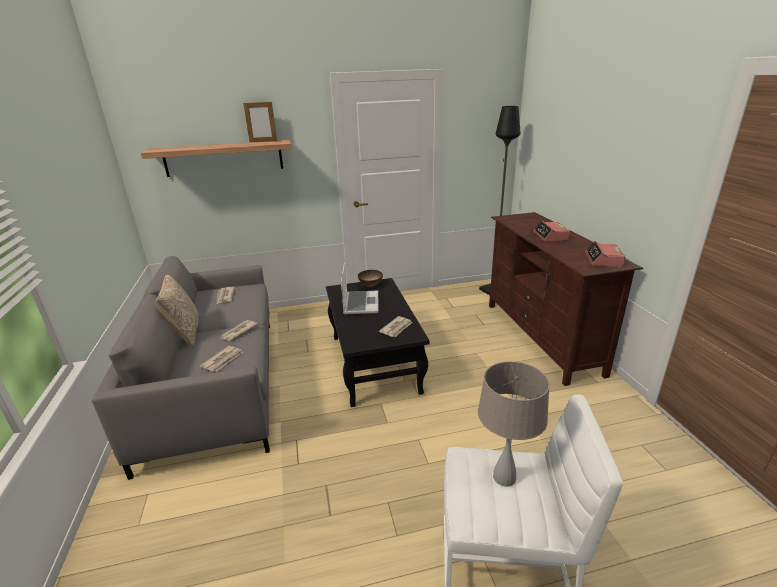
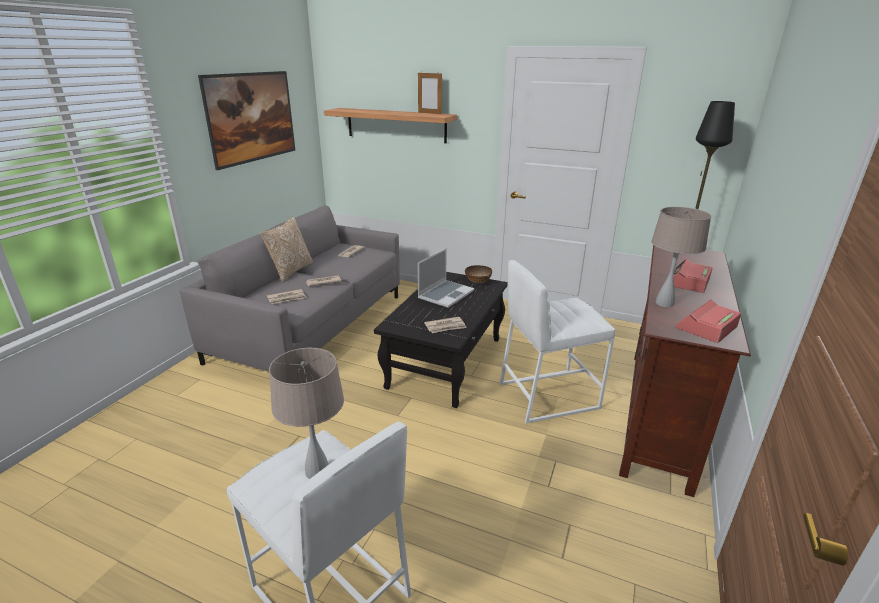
camera: 35 degrees right, 0 degrees up
(83, 196) = (255, 138): none -> picture
(469, 355) = (547, 395): none -> white stool
(561, 253) = (664, 303): none -> beige table lamp

